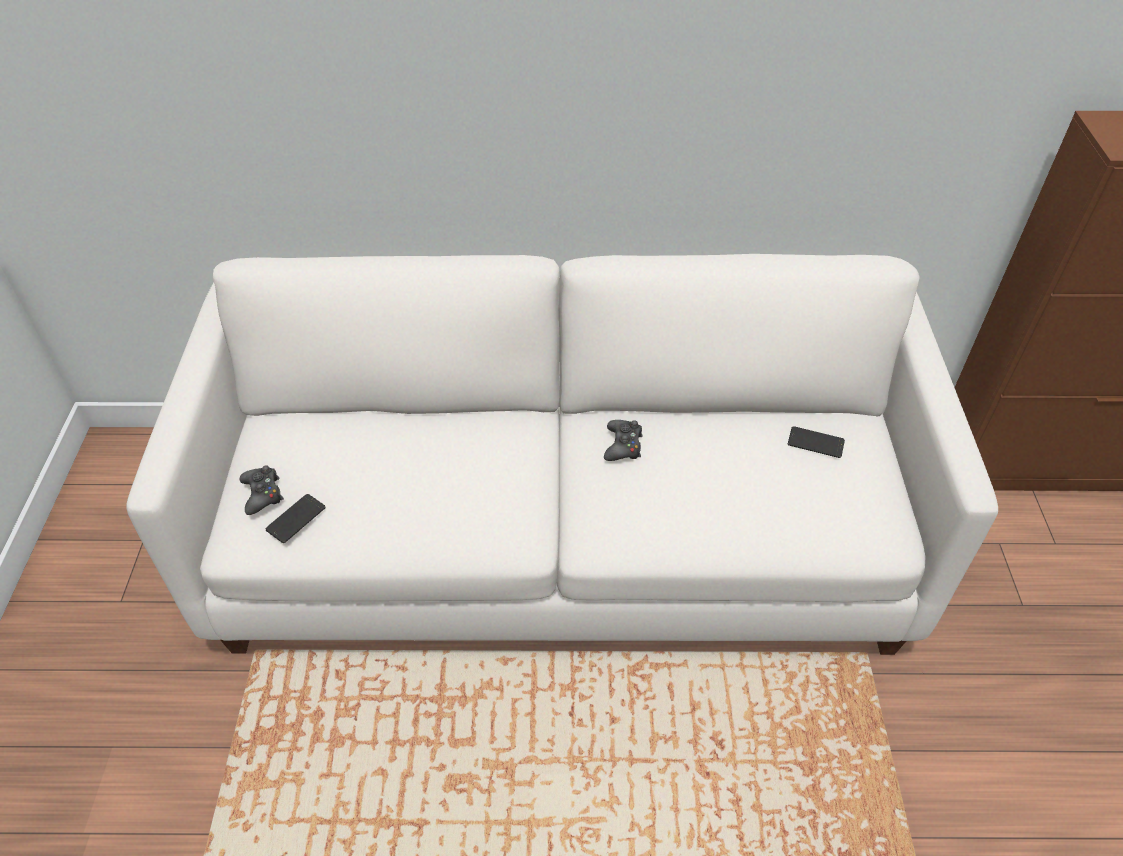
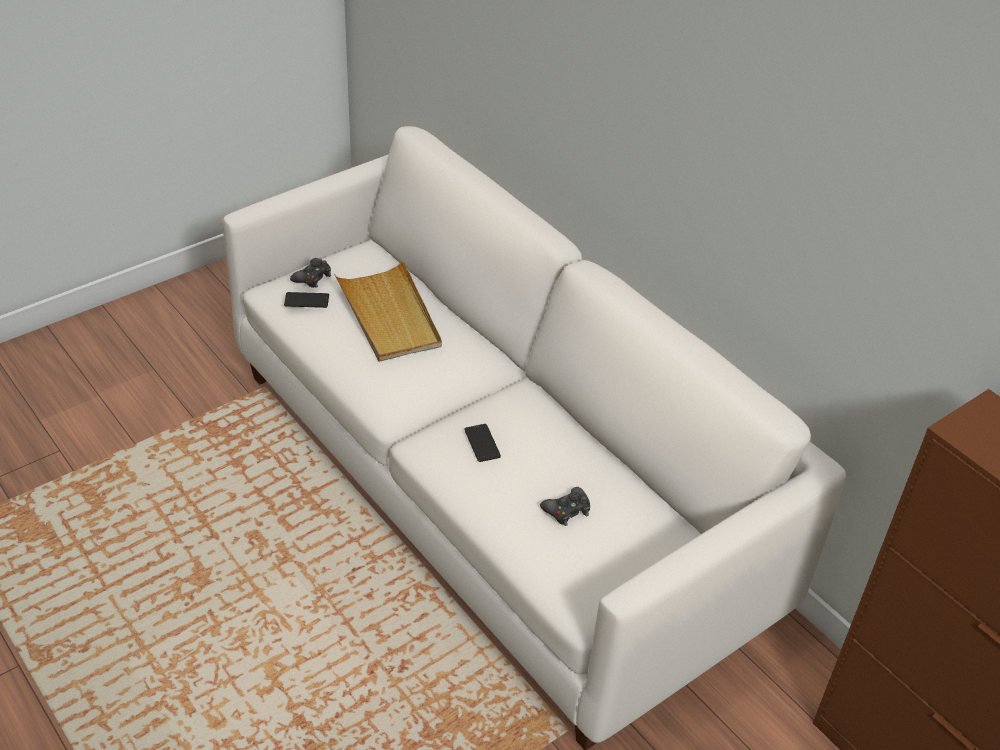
camera: 50 degrees right, 5 degrees down
(397, 462) = (389, 315): none -> beige tray
(623, 445) = (517, 414): black game controller -> black game controller (567, 510)
(815, 443) = (634, 519): phone -> phone (482, 443)

